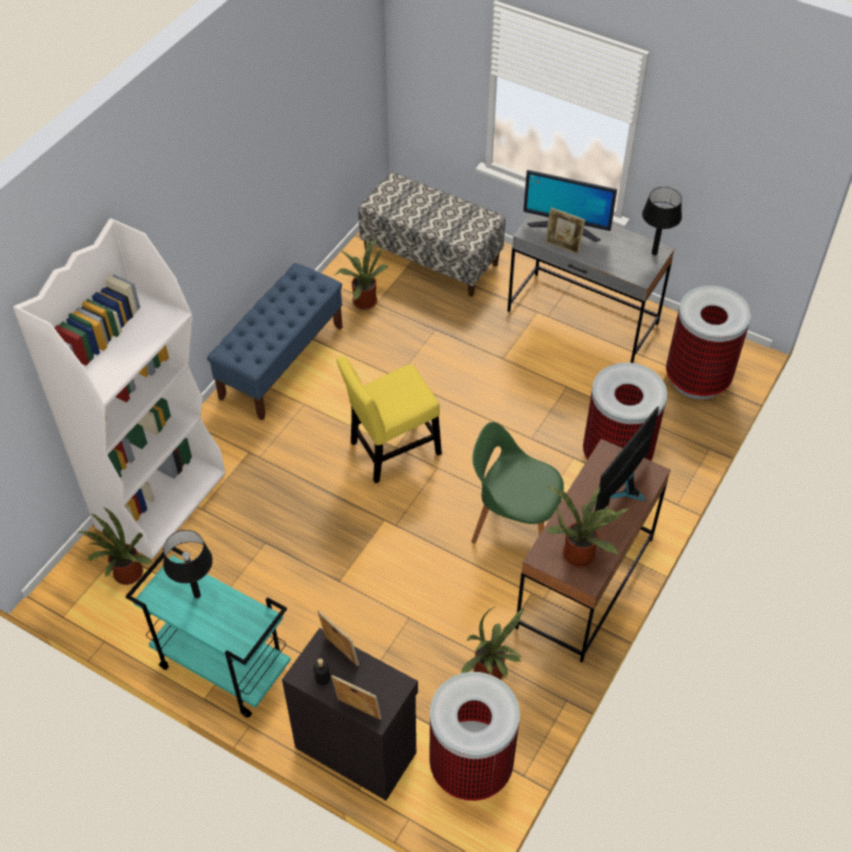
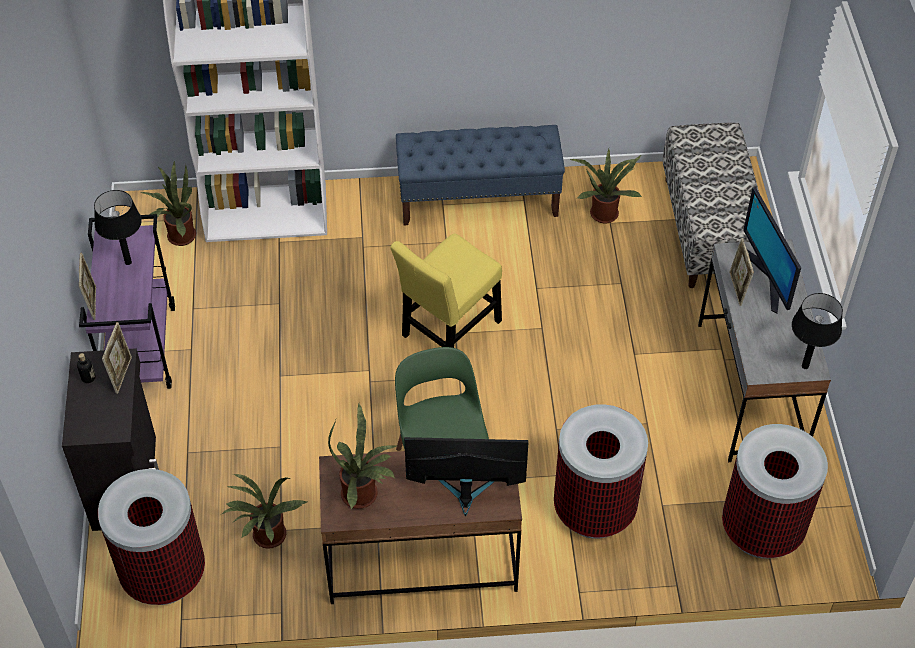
camera: 55 degrees right, 0 degrees up
(222, 667) = (139, 348): turquoise cart -> purple cart
(358, 710) = (74, 417): picture frame -> picture frame (92, 303)
(391, 451) = (448, 332): yellow chair -> yellow chair turned 75 degrees counterclockwise

